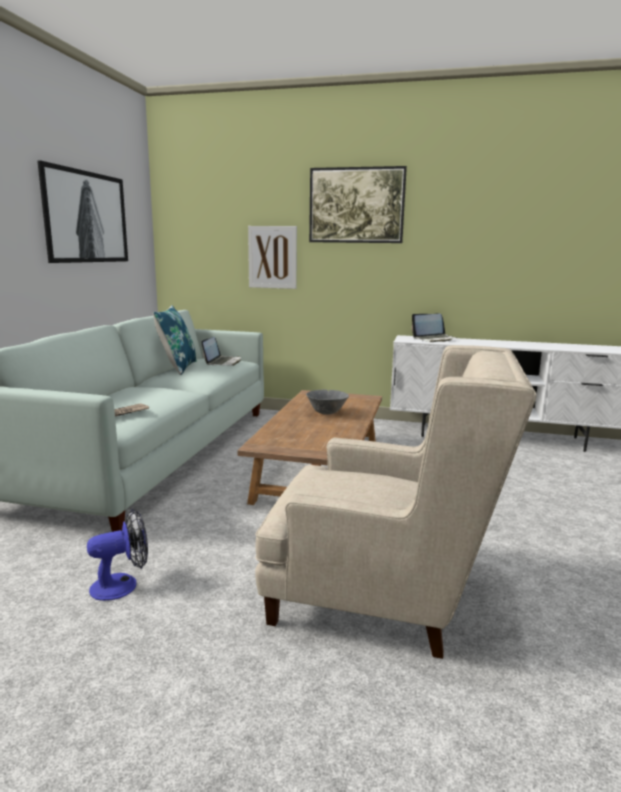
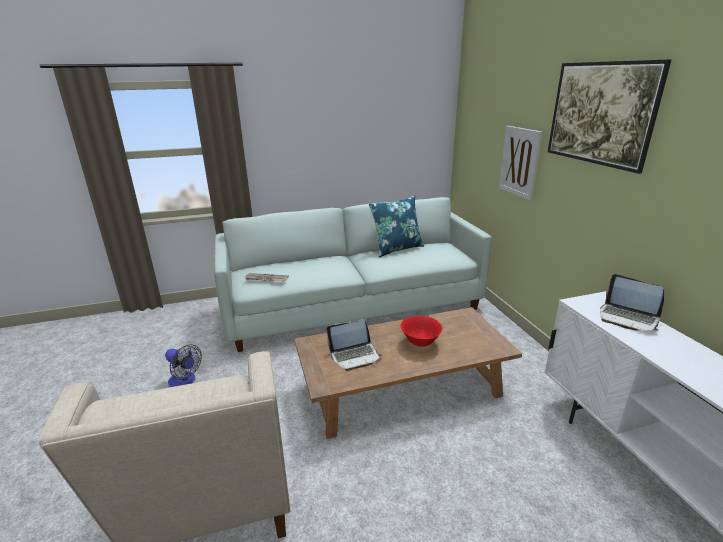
camera: 60 degrees right, 10 degrees up
(87, 217) = (365, 119): picture -> none
(223, 362) = (435, 254): laptop -> laptop (355, 356)
(326, 413) = (420, 343): grey bowl -> red bowl

